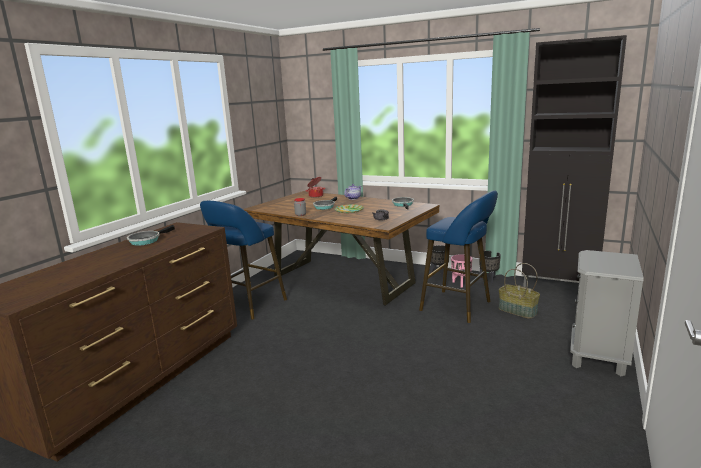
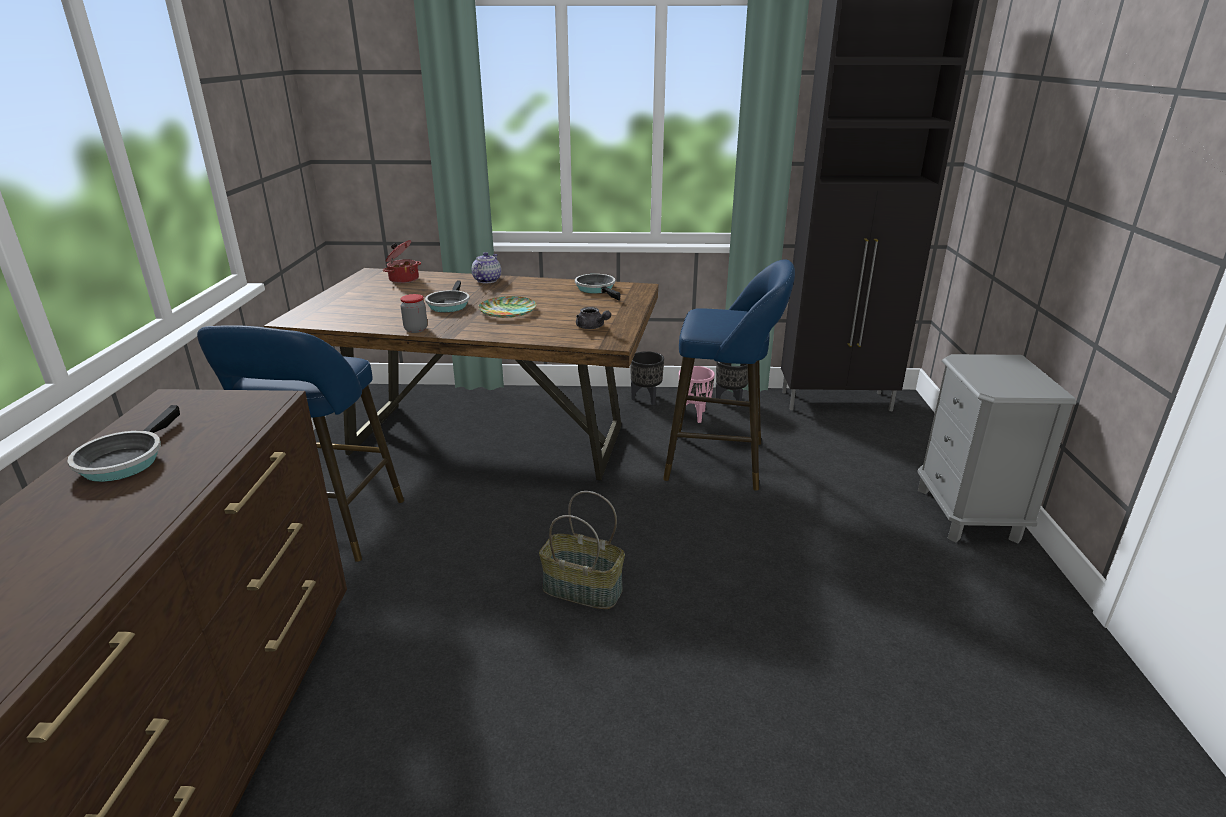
camera: 25 degrees left, 10 degrees up
(517, 311) = (810, 454): basket -> basket (581, 590)

